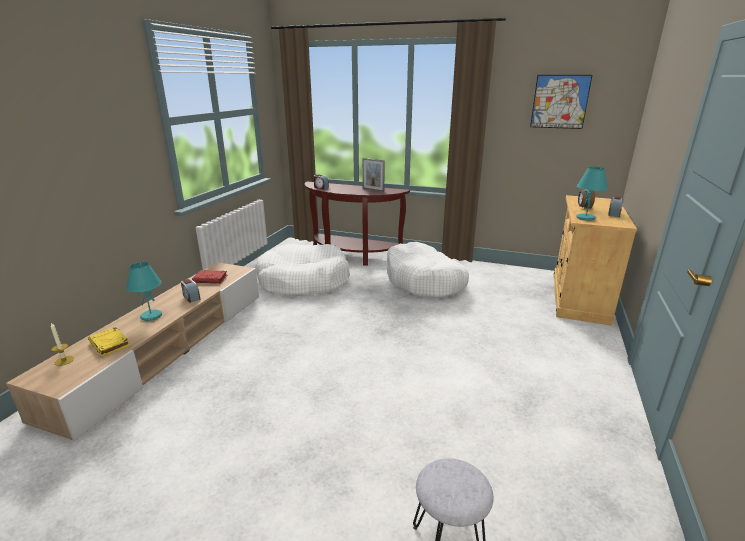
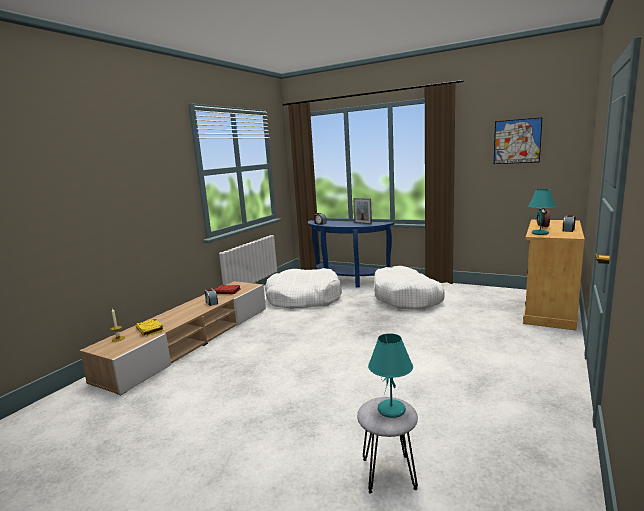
camera: 10 degrees right, 10 degrees down
(151, 316) = (181, 314): turquoise table lamp -> turquoise table lamp (391, 410)
(352, 256) = (347, 281): brown console table -> blue console table

